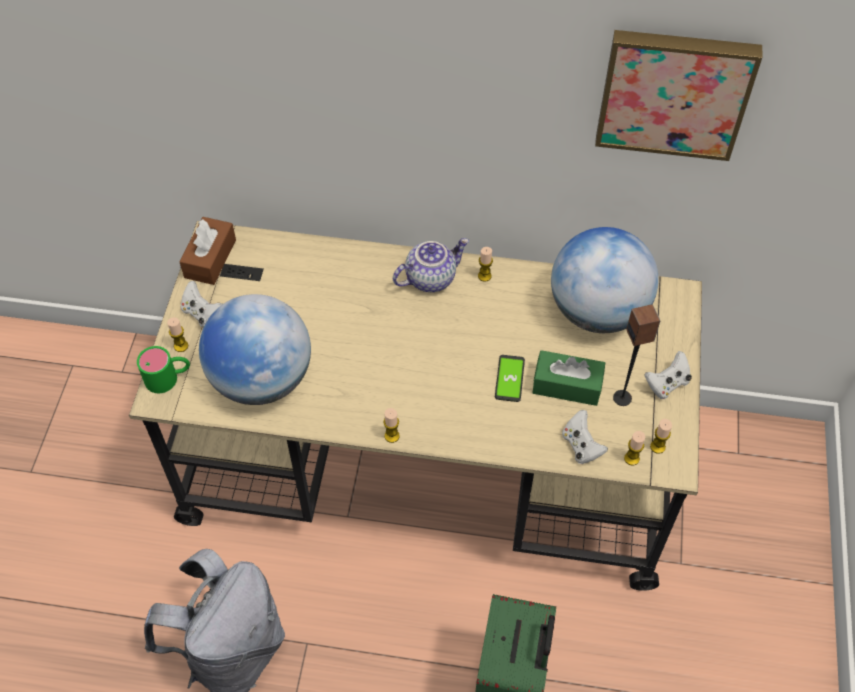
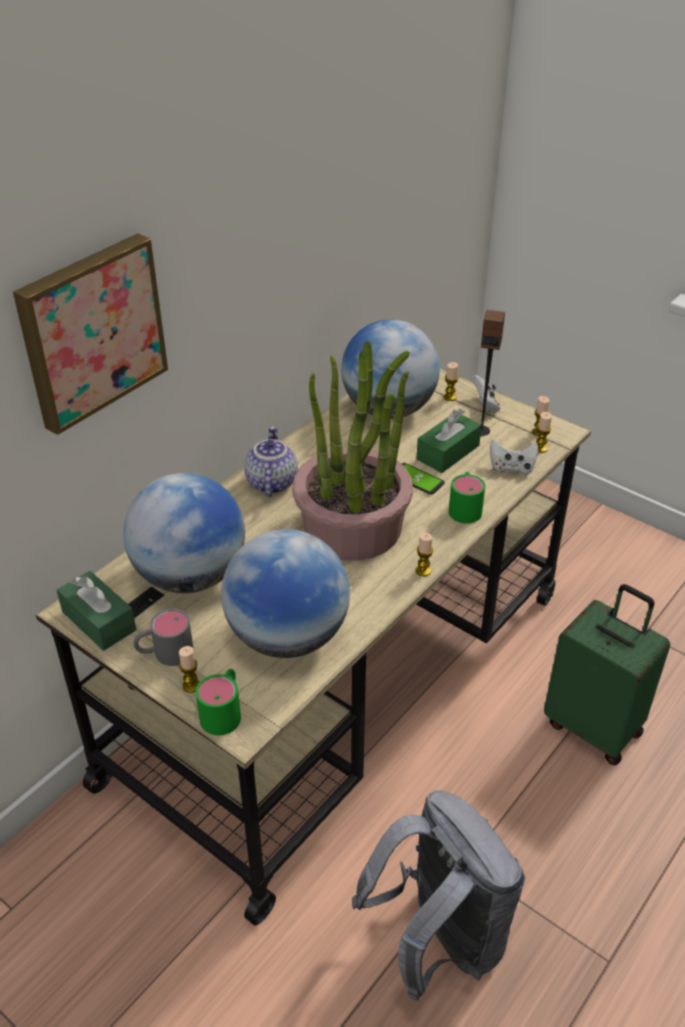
camera: 60 degrees left, 15 degrees down
(202, 314) = (165, 653): white game controller -> grey mug
(210, 258) = (99, 621): brown tissue box -> green tissue box
(287, 285) = (190, 576): none -> globe
(413, 362) = (353, 528): none -> potted plant
(484, 276) = (298, 452): candle -> candle (449, 397)
(497, 432) = (465, 507): none -> green mug
(674, 92) = (361, 169): picture -> picture (91, 331)

